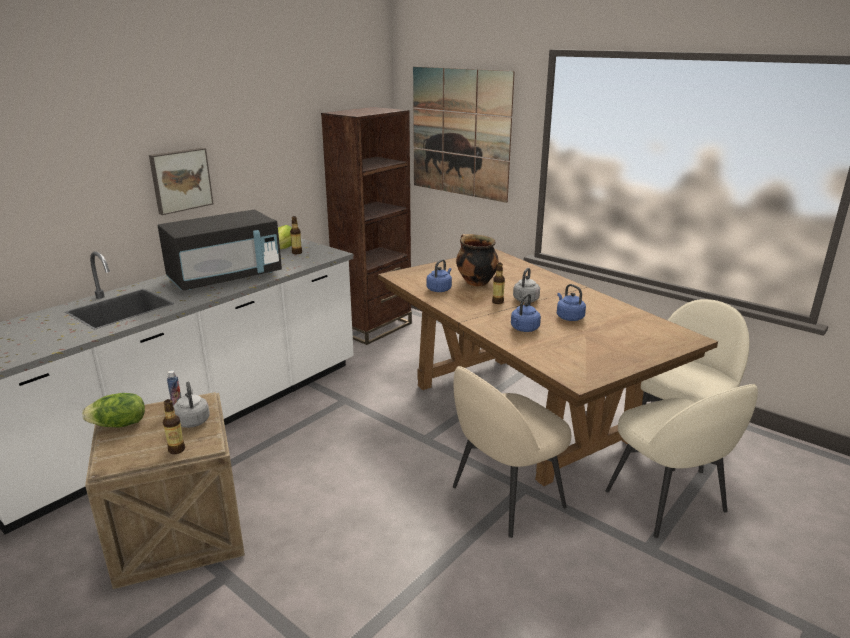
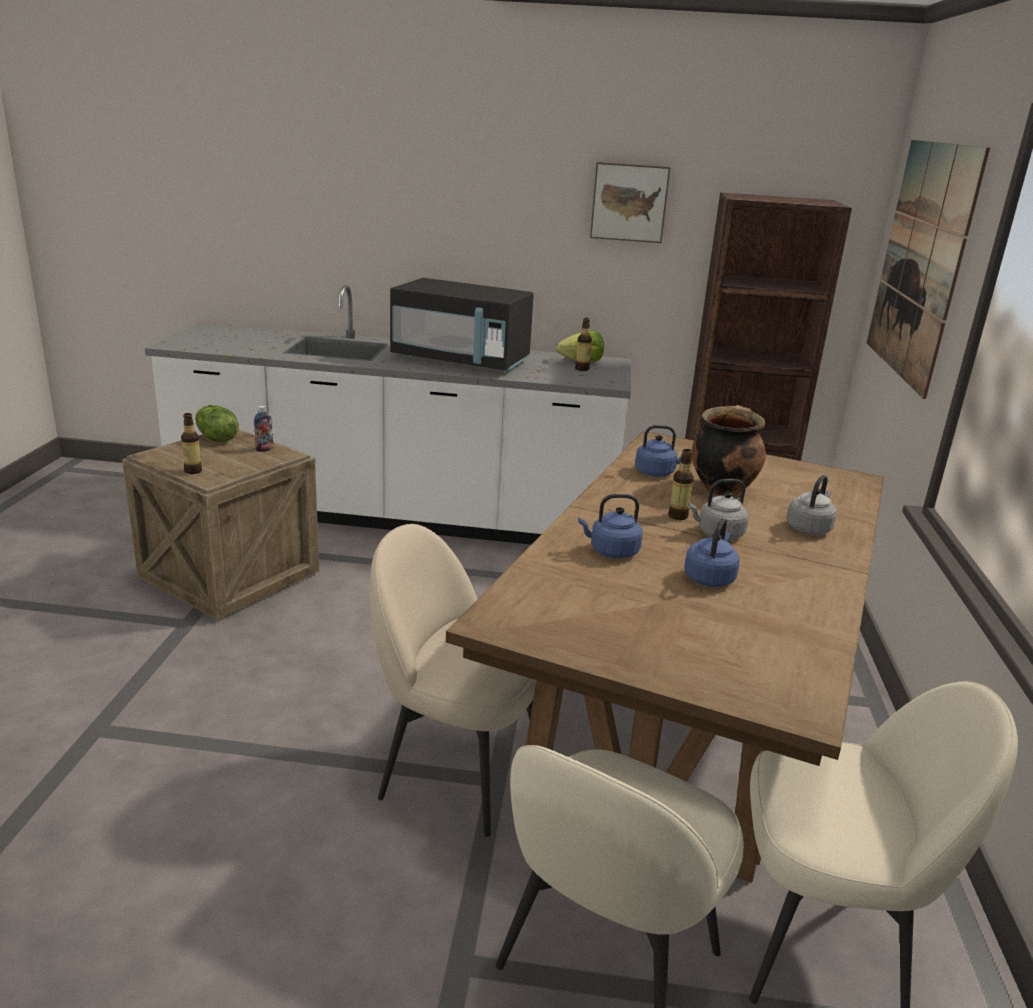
camera: 55 degrees right, 0 degrees up
(180, 180) = (481, 238): picture -> picture (629, 202)
(192, 420) = (248, 461): grey kettle -> grey kettle (809, 528)

